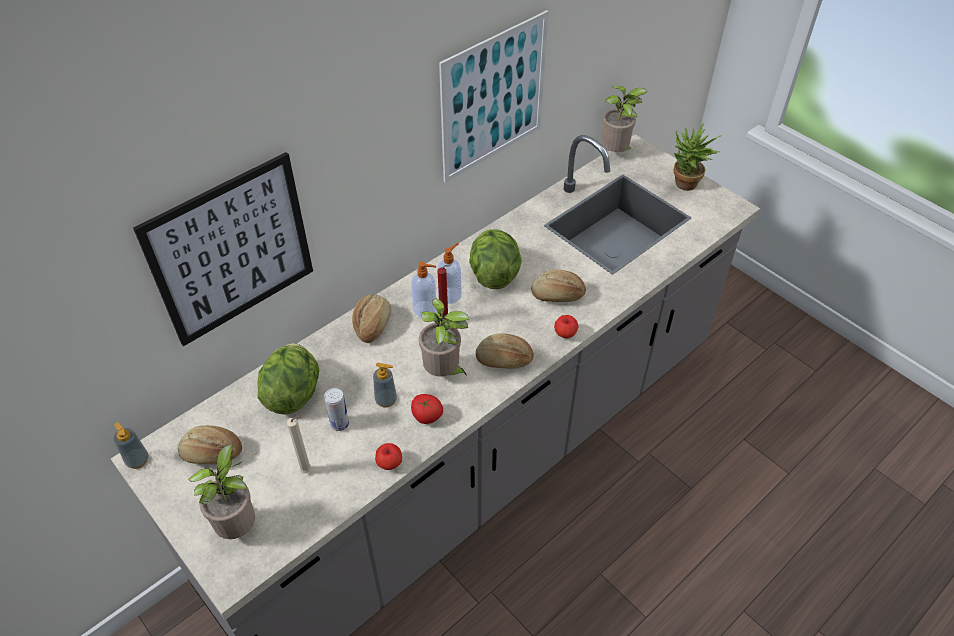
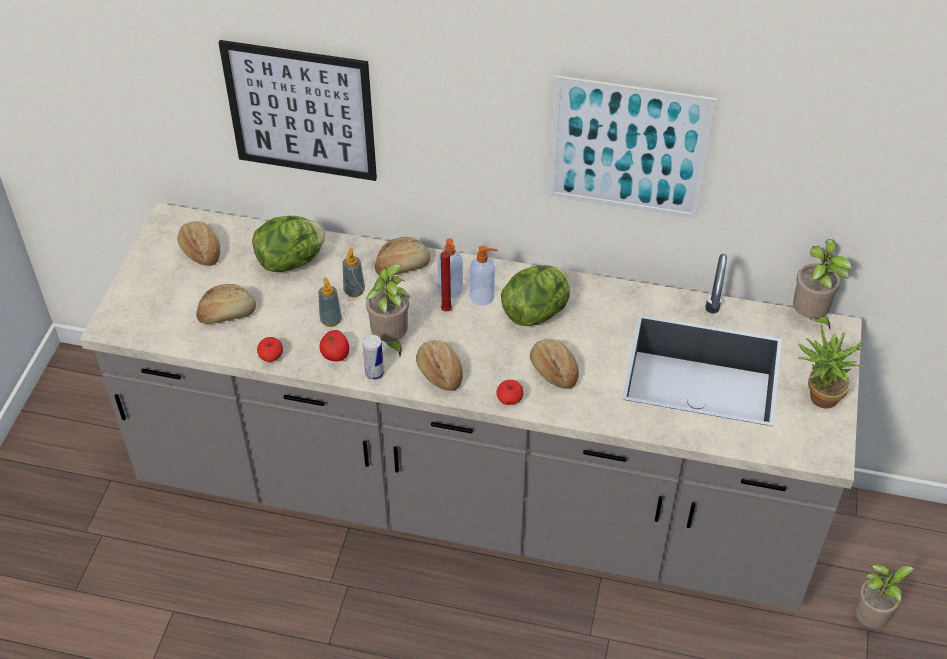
camera: 55 degrees right, 0 degrees up
(137, 460) = (165, 217): soap dispenser -> soap dispenser (354, 291)
(240, 526) = (152, 305): potted plant -> potted plant (871, 620)
(308, 471) = (227, 314): beige candle -> bread
(340, 424) = (284, 306): can -> can (374, 373)

